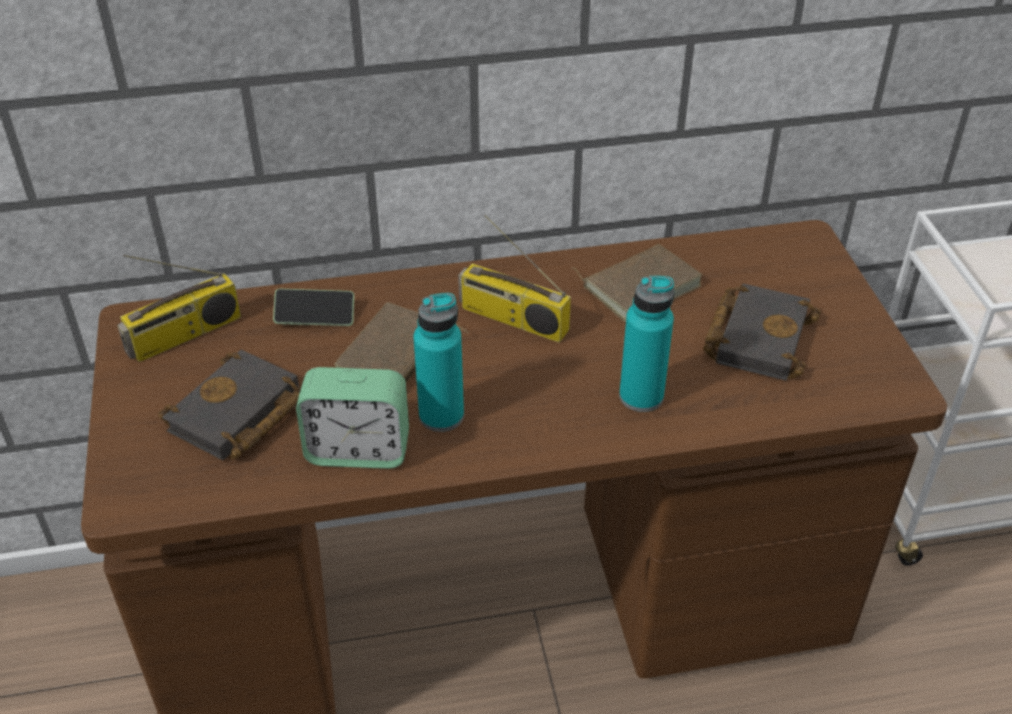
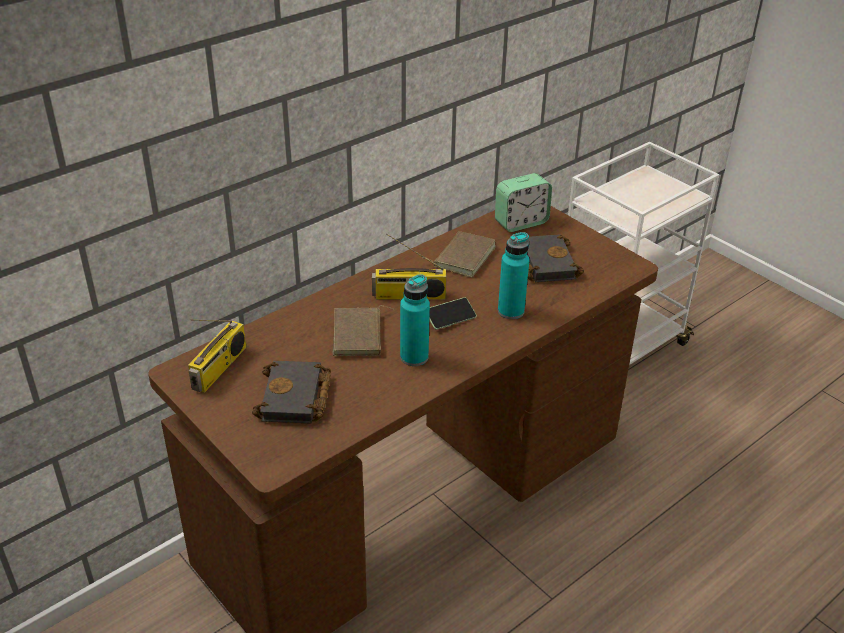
camera: 30 degrees left, 5 degrees down
(315, 316) = (292, 331): phone -> phone (450, 319)
(358, 450) = (384, 390): alarm clock -> alarm clock (521, 222)

